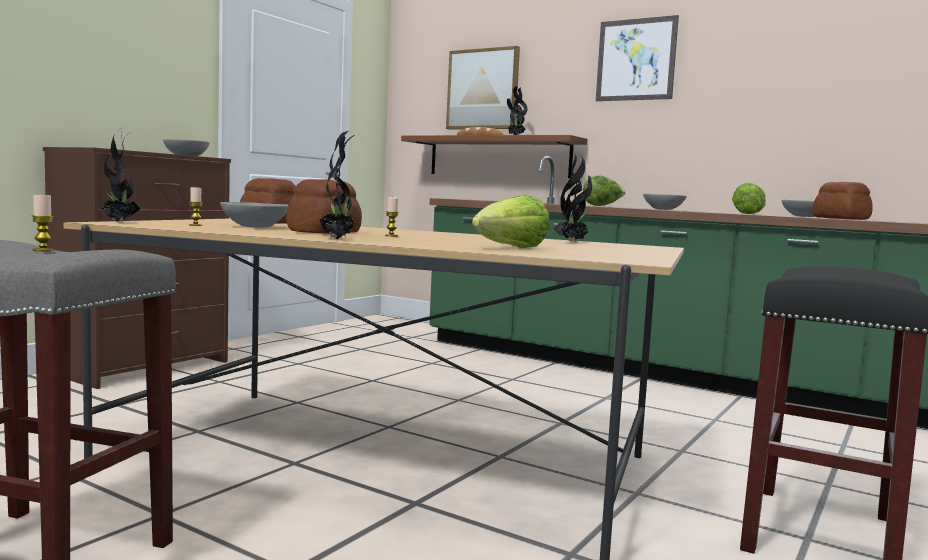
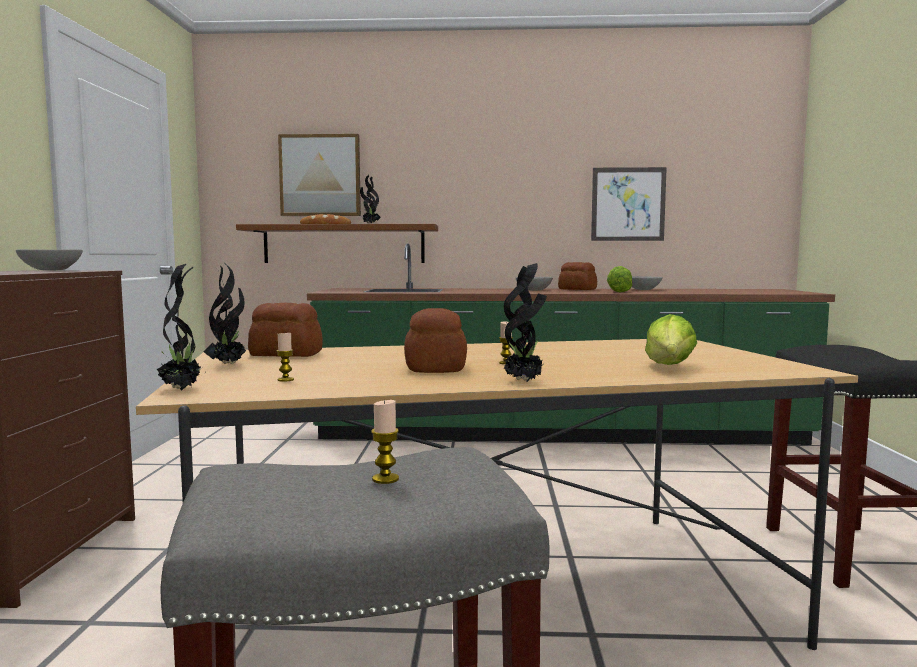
camera: 30 degrees left, 0 degrees up
(255, 227) = (339, 370): grey bowl -> none
(573, 242) = (624, 345): potted plant -> potted plant (229, 365)
(602, 206) = (470, 289): lettuce -> none
(636, 59) = (480, 153): picture -> picture (628, 204)
(841, 218) = (684, 291): bread -> bread (577, 289)

